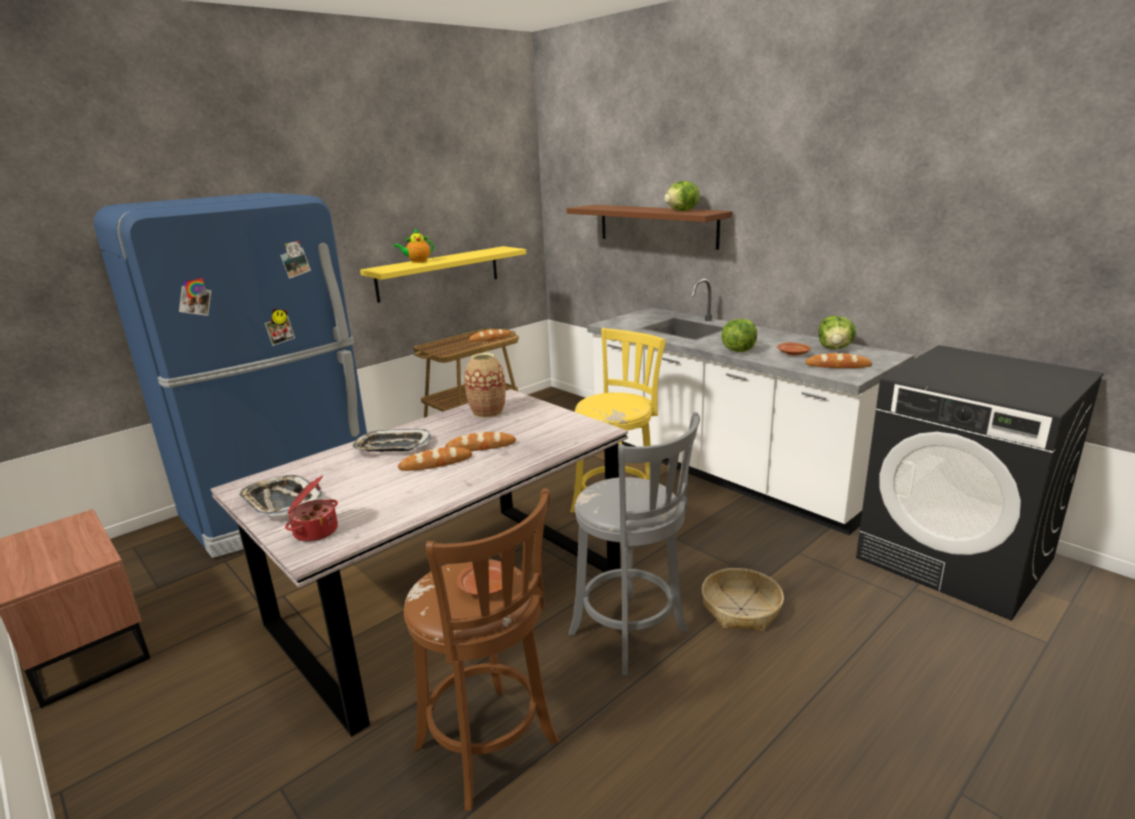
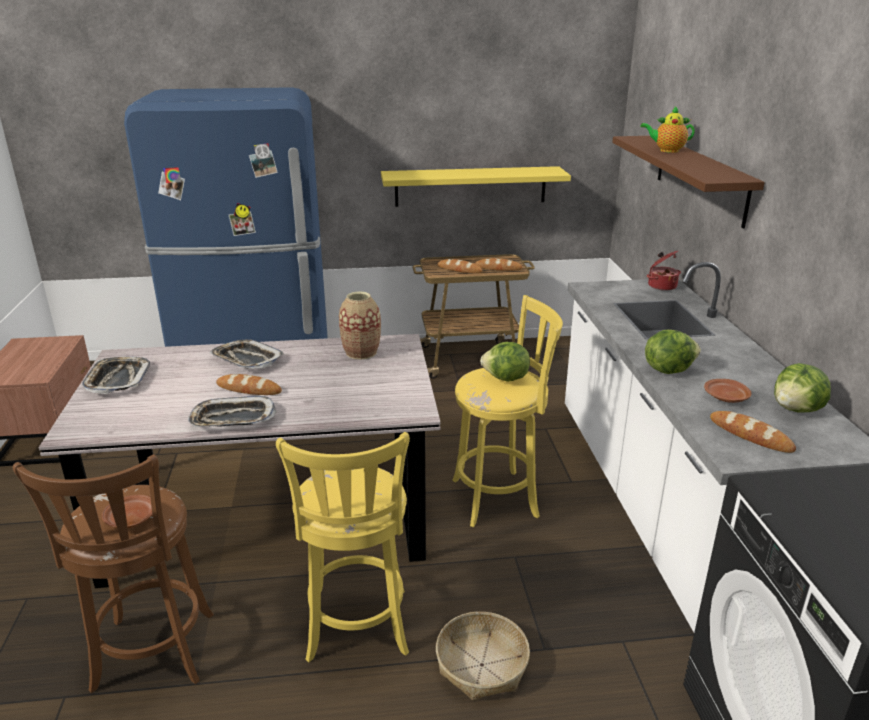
camera: 35 degrees right, 5 degrees up
(315, 531) = (98, 414): cooking pot -> cooking pot (661, 286)
(417, 262) = (440, 172): teapot -> teapot (667, 150)
(461, 485) = (232, 419): none -> tray
(481, 446) = (302, 386): bread -> bread (459, 269)
(632, 635) = (357, 629): grey stool -> yellow stool
(682, 211) = (706, 169): lettuce -> lettuce (506, 379)

